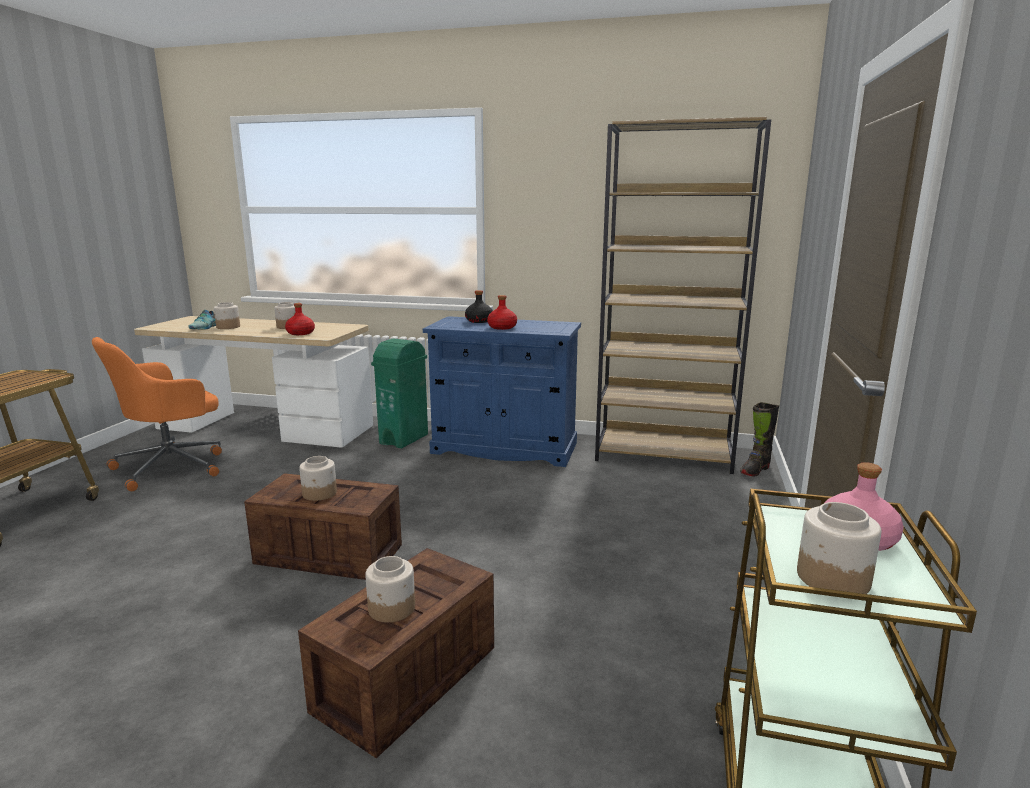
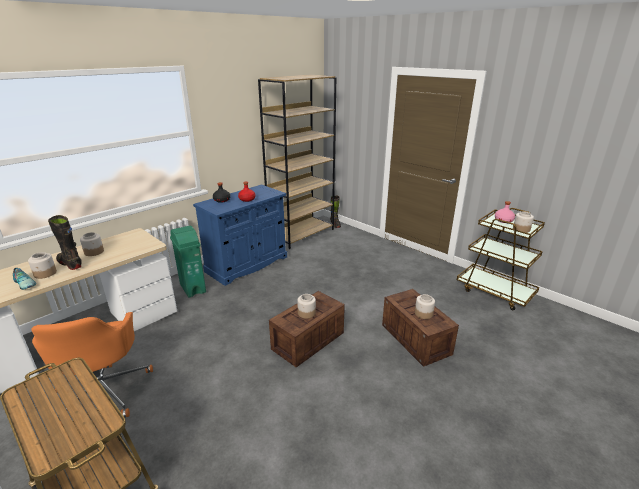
camera: 60 degrees left, 10 degrees up
(254, 327) = (70, 264): none -> black boot
(300, 333) = (127, 250): red bottle -> none

